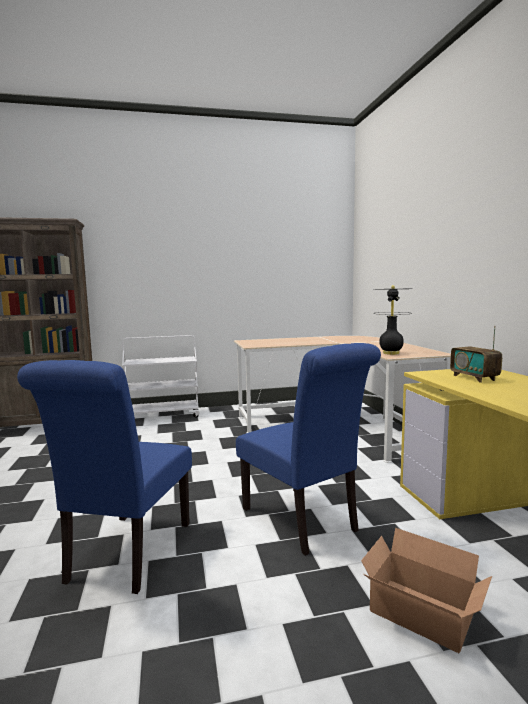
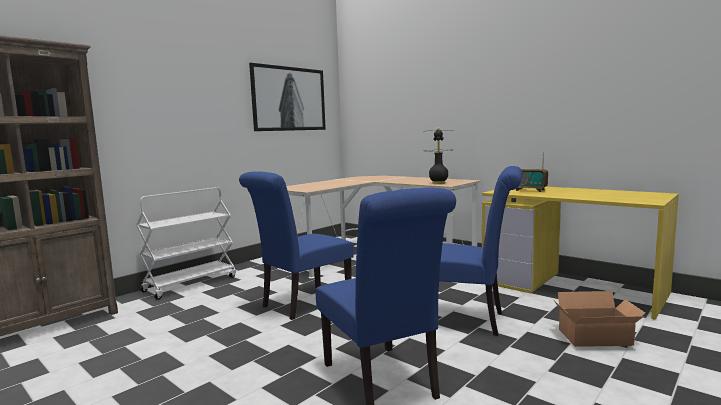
camera: 35 degrees left, 0 degrees up
(201, 455) = (302, 303): none -> blue chair
(286, 252) = (289, 99): none -> picture

